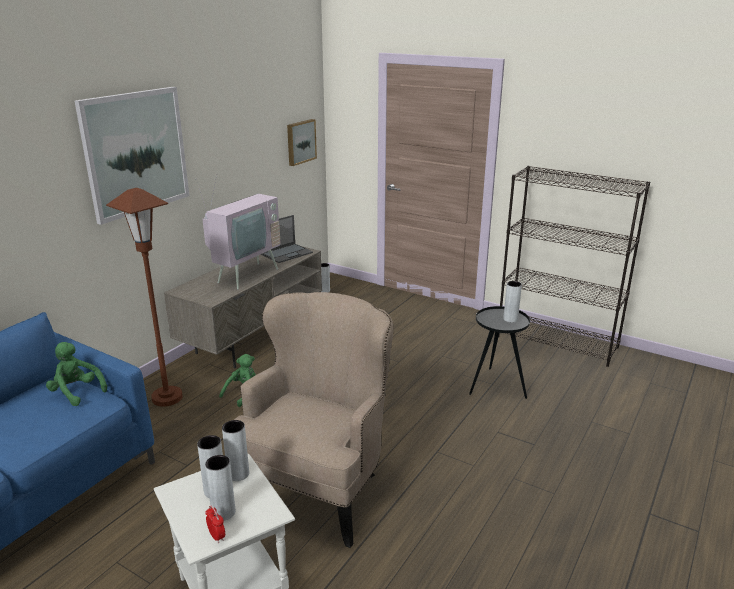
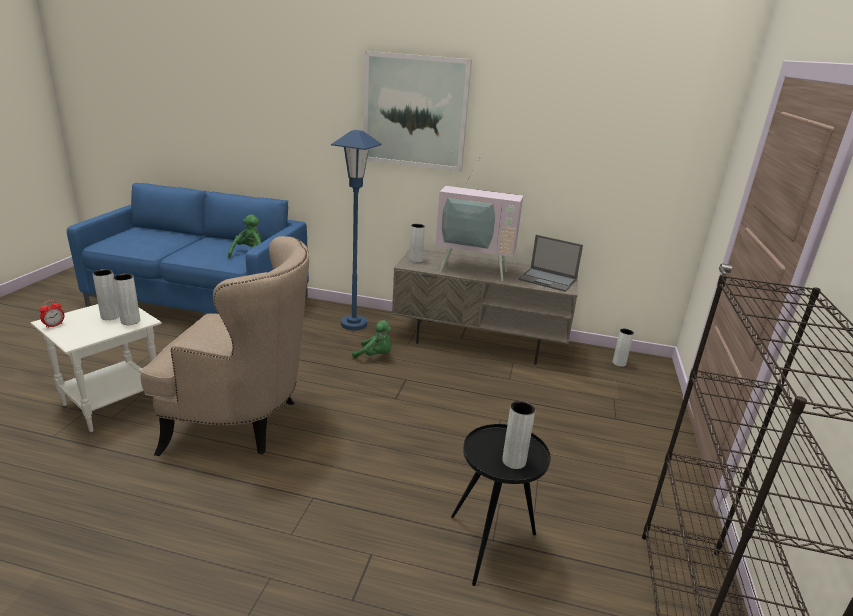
camera: 70 degrees right, 0 degrees up
(167, 397) = (354, 324): brown floor lamp -> blue floor lamp
(223, 512) = (82, 323): grey vase -> grey vase (415, 260)
(300, 142) = (662, 172): picture -> none

